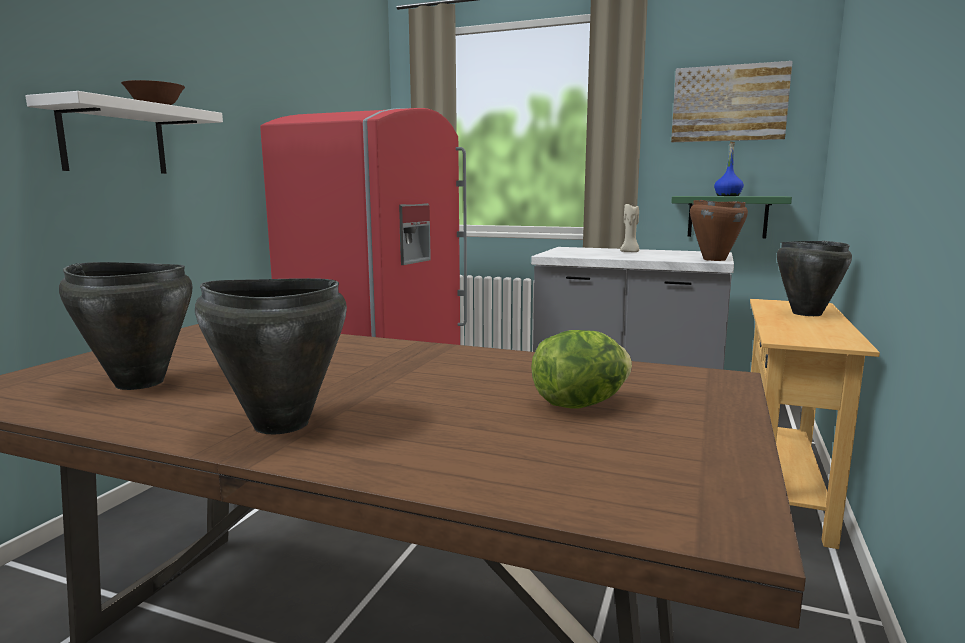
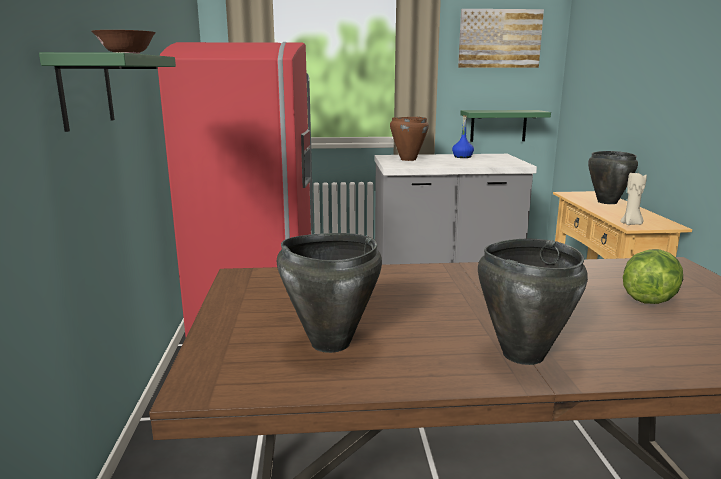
camera: 25 degrees left, 5 degrees up
(114, 139) = (86, 90): white shelf -> green shelf
(630, 252) = (444, 158): beige candle -> beige candle (631, 224)
(713, 259) = (516, 163): brown cooking pot -> brown cooking pot (407, 159)
(728, 196) = (503, 110): blue bottle -> blue bottle (462, 157)

